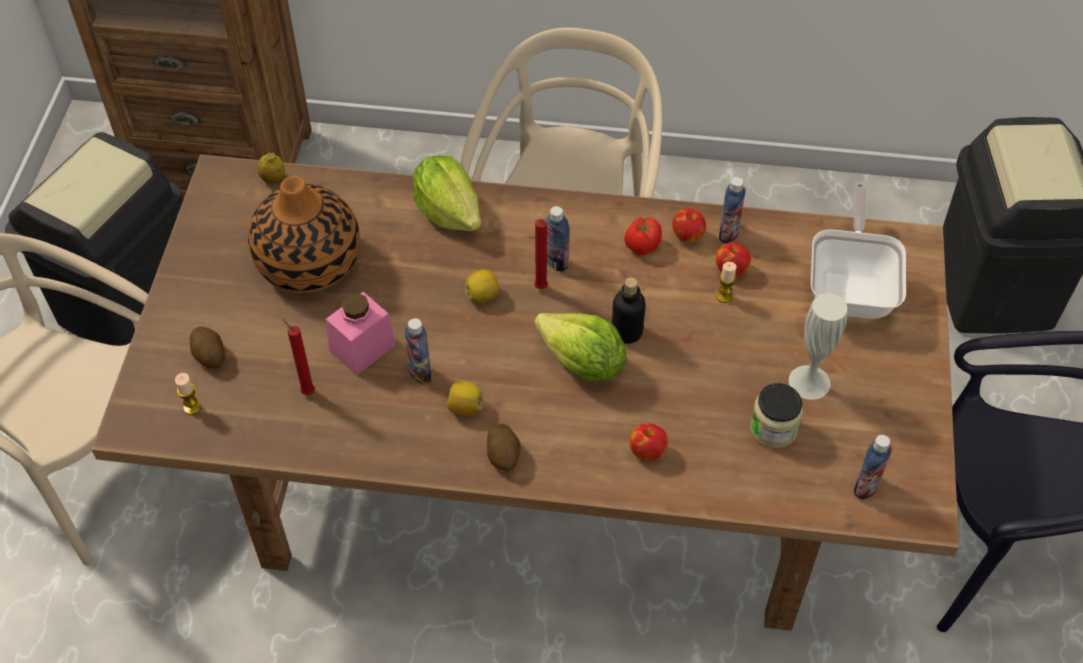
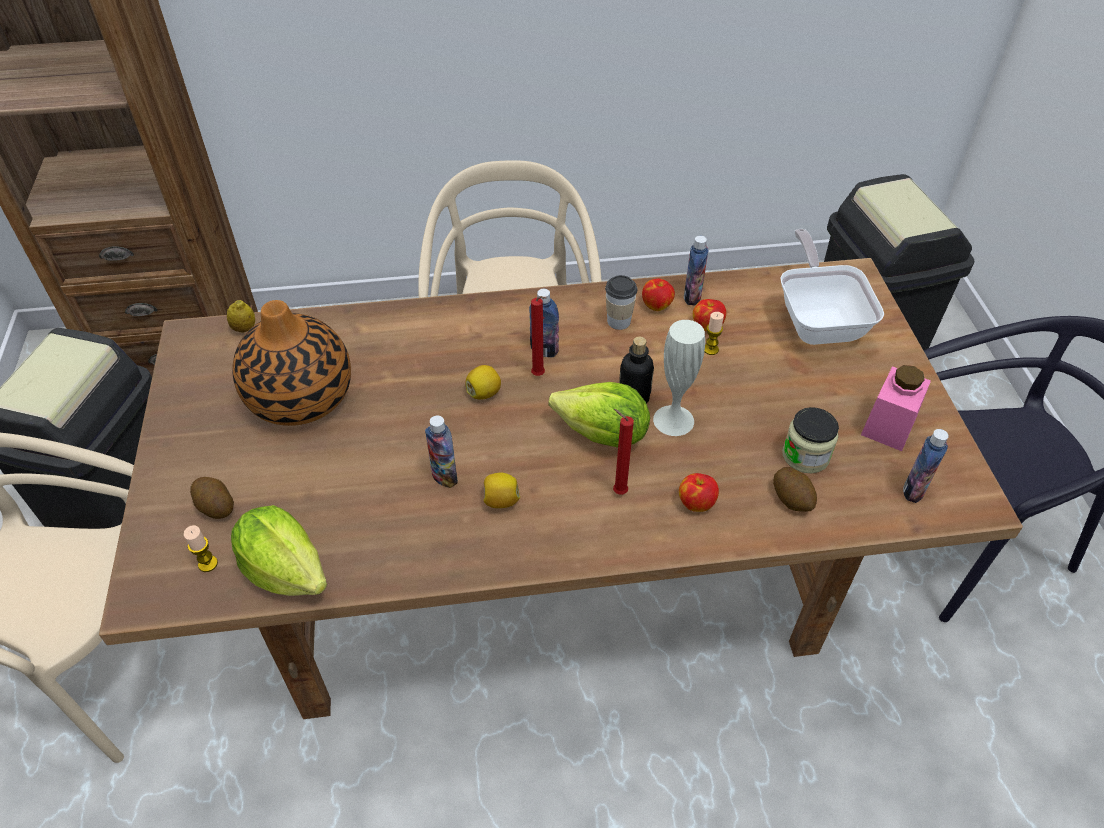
camera: 15 degrees left, 5 degrees down
(306, 391) = (330, 520): red candle -> red candle (617, 491)
(362, 348) = (378, 465): pink jar -> pink jar (888, 425)
(448, 212) = (427, 326): lettuce -> lettuce (285, 570)
(503, 455) = (556, 539): potato -> potato (792, 498)
(642, 246) = (618, 321): tomato -> cup
(809, 382) = (819, 407): white vase -> white vase (673, 420)

